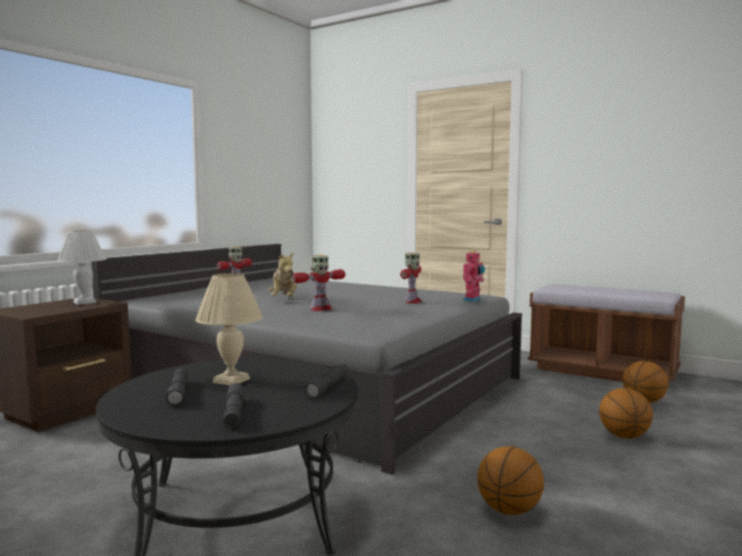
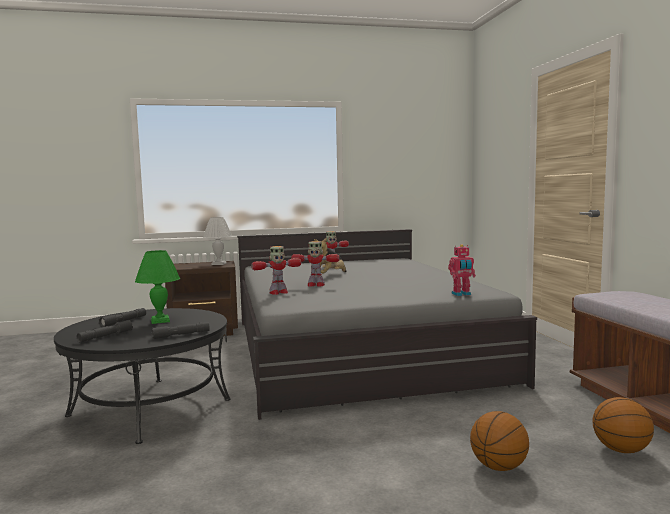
camera: 45 degrees right, 0 degrees up
(231, 380) = (161, 320): beige table lamp -> green table lamp
(412, 302) = (405, 289): toy robot -> toy robot (278, 292)
(509, 510) = (263, 469): basketball -> none

